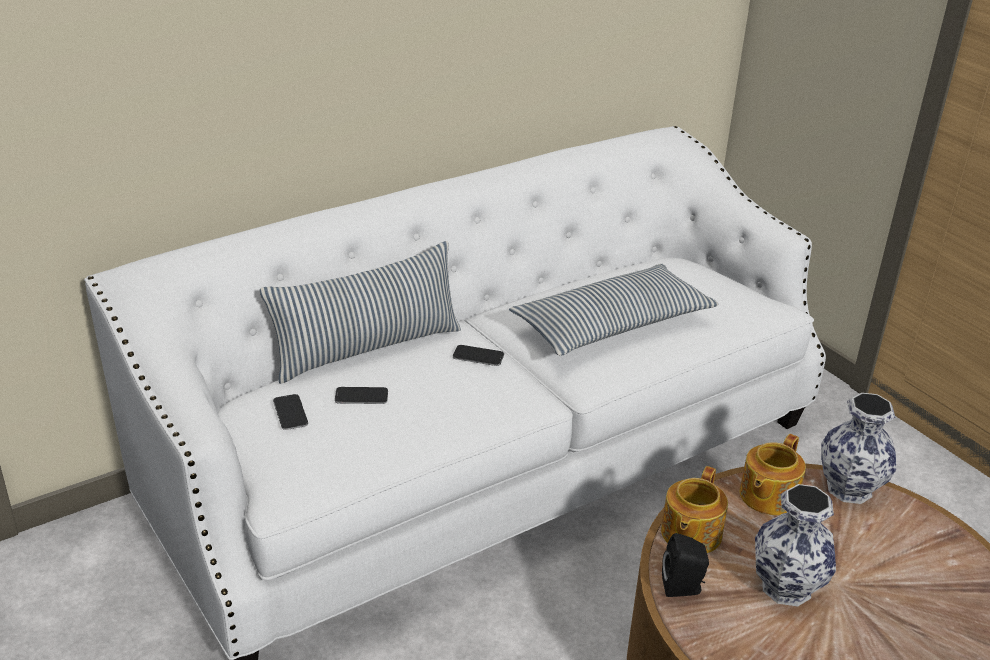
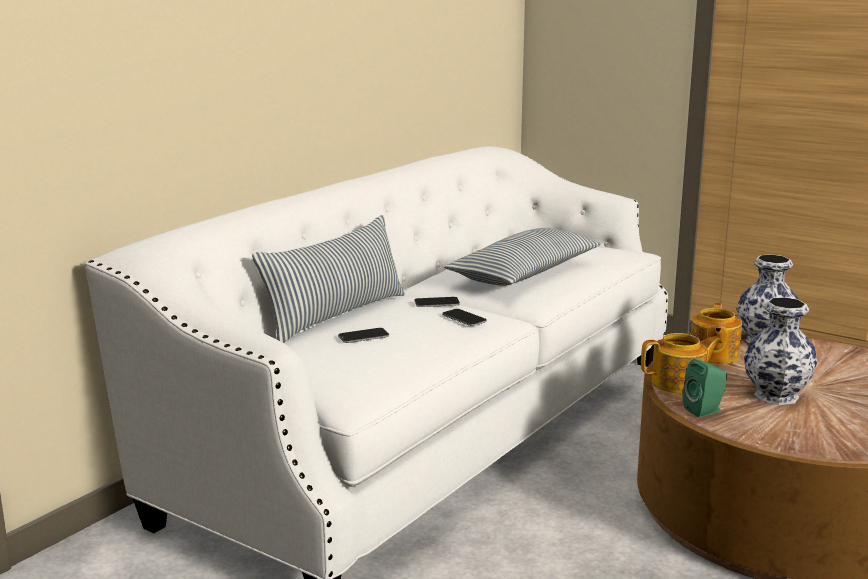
camera: 20 degrees left, 15 degrees down
(290, 413) = (310, 355): phone -> phone (464, 318)
(683, 588) = (705, 411): black speaker -> green speaker
(689, 534) = (679, 383): teapot -> teapot turned 105 degrees counterclockwise

